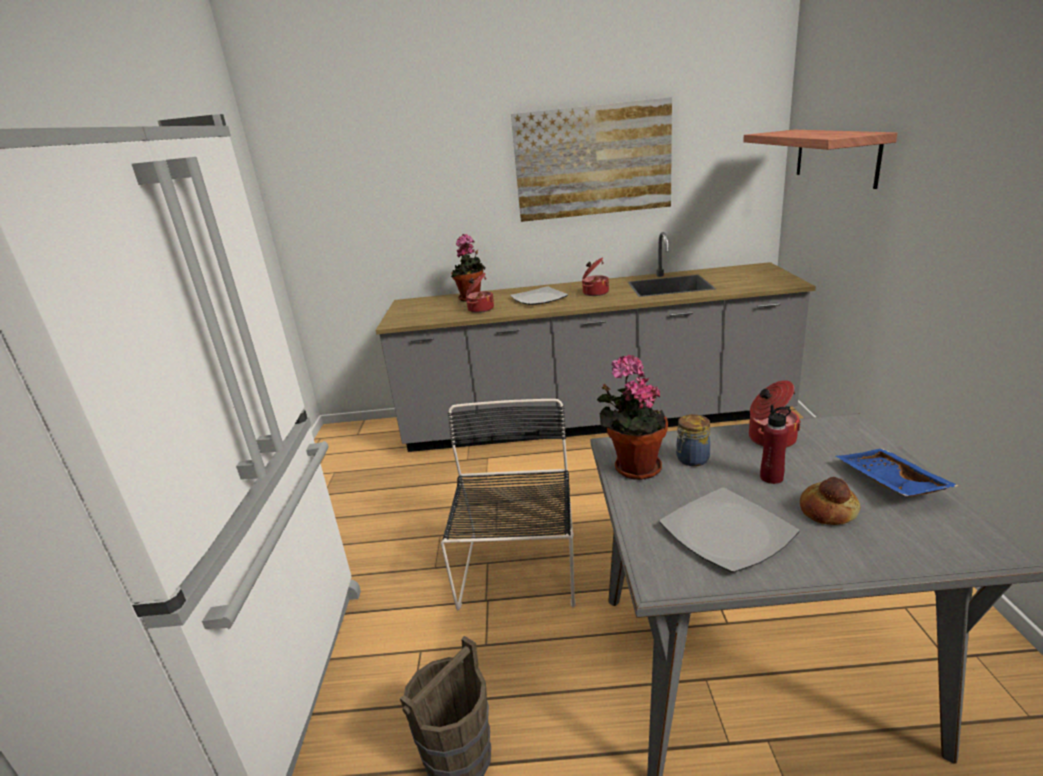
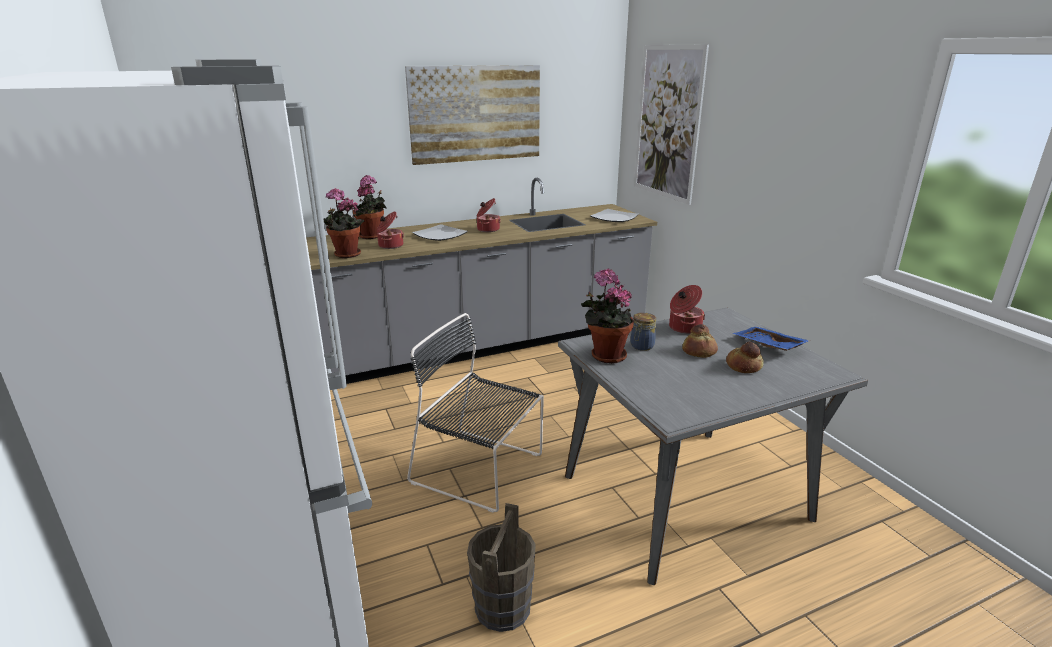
camera: 25 degrees left, 0 degrees up
(430, 318) = (345, 255): none -> potted plant
(518, 572) = (481, 470): black chair -> black chair turned 45 degrees counterclockwise
(727, 534) = (694, 387): plate -> plate (614, 218)
(771, 477) = (699, 351): red bottle -> bread
(835, 156) = (668, 123): shelf -> picture

